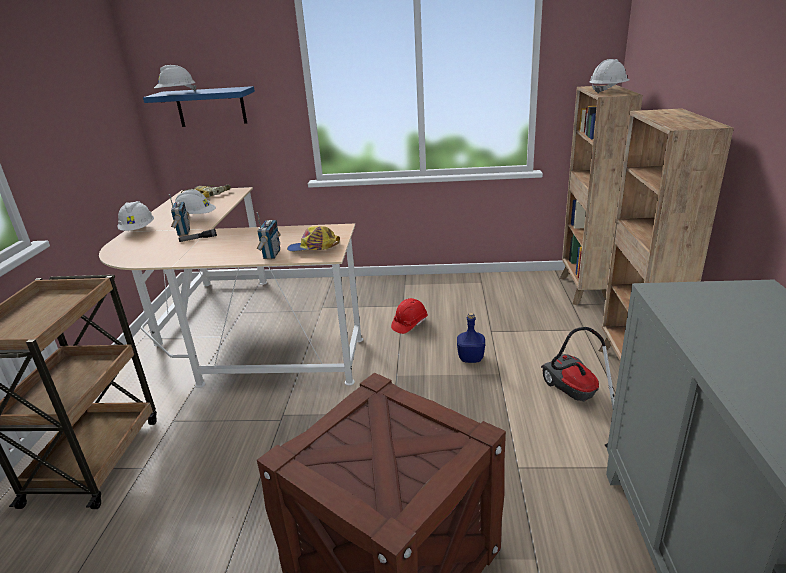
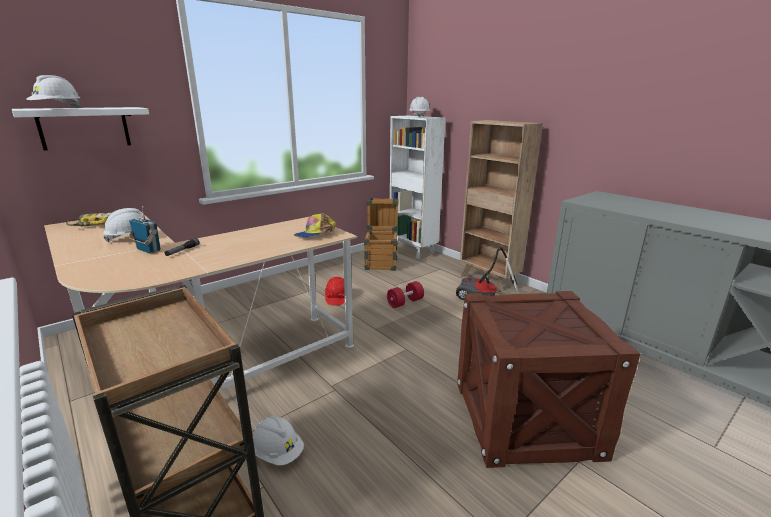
camera: 45 degrees left, 5 degrees down
(138, 230) = (77, 260): white hard hat -> white hard hat (277, 452)
(211, 107) = (84, 128): blue shelf -> white shelf
(271, 254) = (289, 244): radio -> none
(471, 358) = (405, 302): blue bottle -> red dumbbell
(520, 295) = (381, 262): none -> crate
(585, 291) = (413, 251): brown bookcase -> white bookcase

